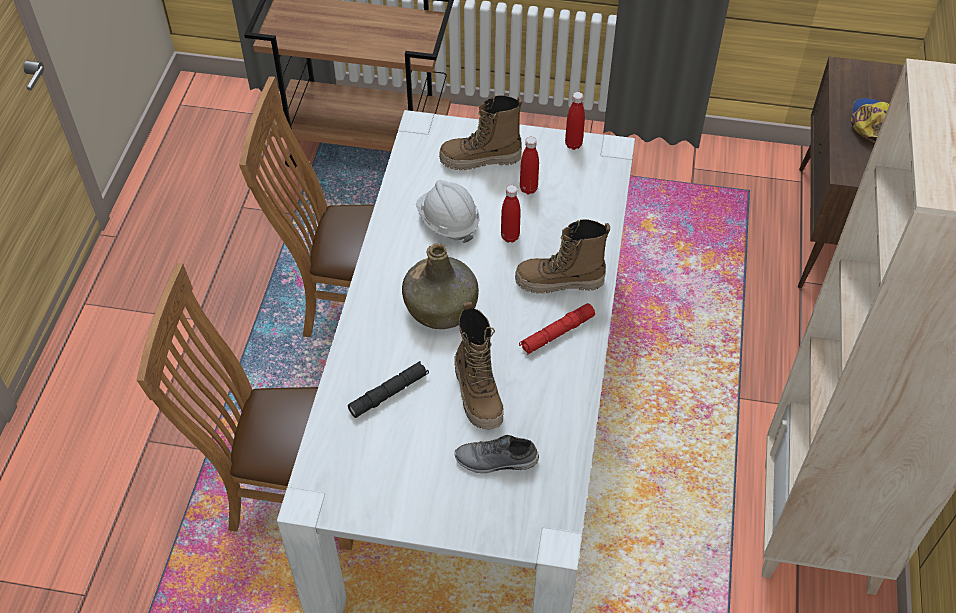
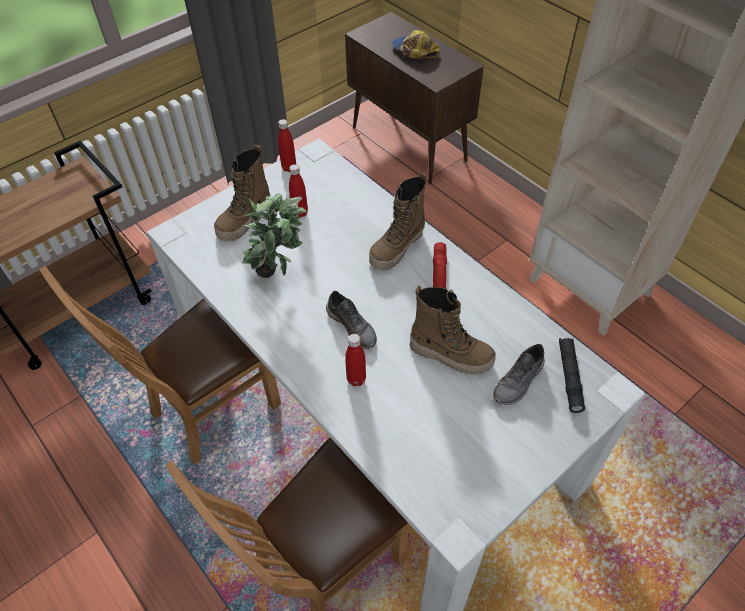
camera: 50 degrees left, 0 degrees up
(389, 393) = (401, 409): black flashlight -> black flashlight (569, 377)
(441, 307) = (352, 326): green bottle -> grey shoe
(448, 222) = (279, 273): white hard hat -> potted plant
(510, 237) = (330, 248): red bottle -> red bottle (356, 379)

